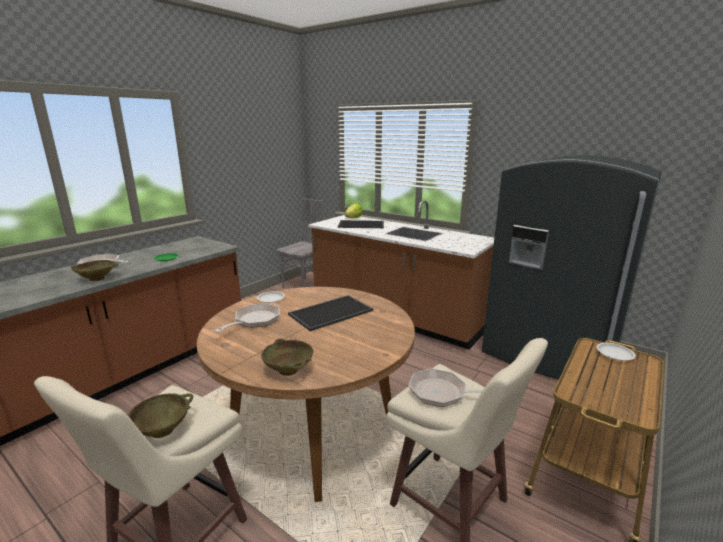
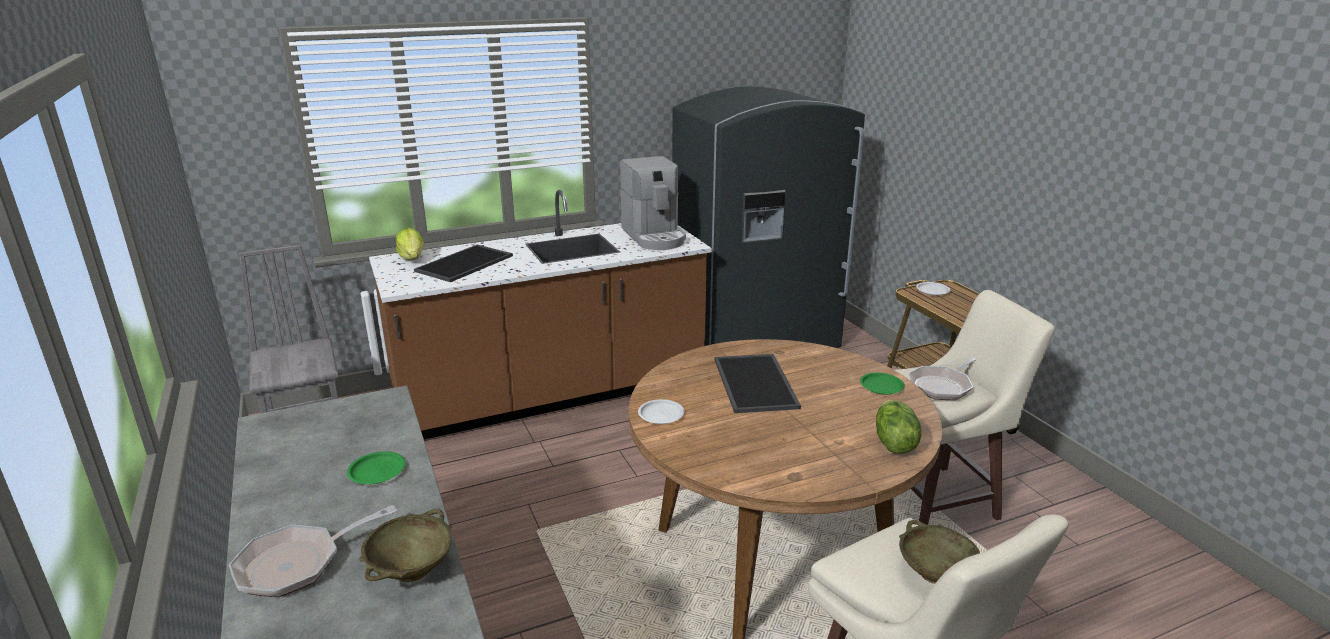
camera: 60 degrees left, 5 degrees up
(254, 321) = (733, 441): frying pan -> none
(288, 370) = (893, 443): beige bowl -> lettuce
(371, 352) = (881, 386): none -> green plate
(462, 242) = (654, 237): none -> coffee machine

